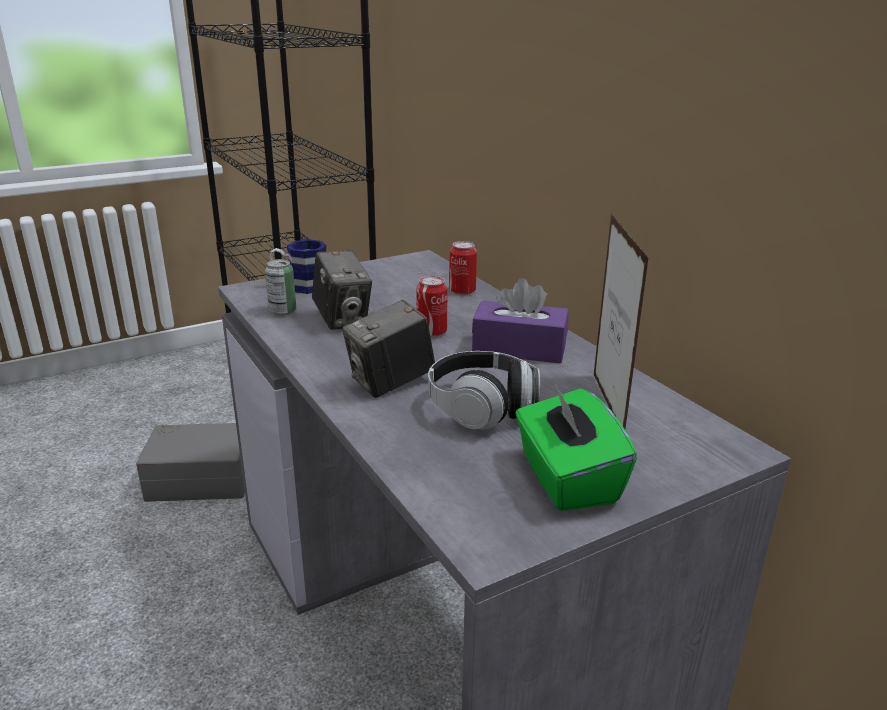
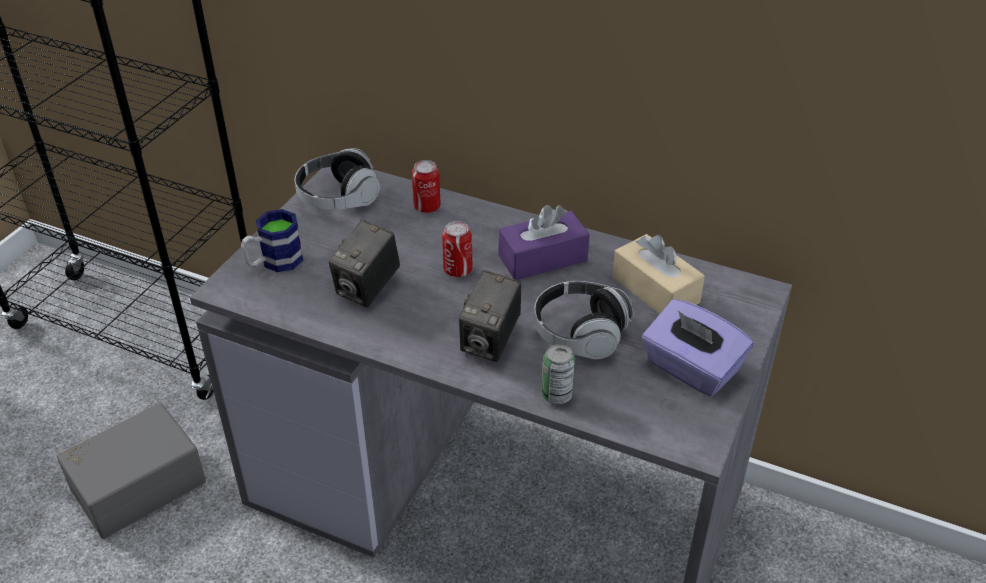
camera: 35 degrees left, 15 degrees up
(282, 311) = (300, 302): can -> can (557, 395)
(342, 320) = (367, 289): camera -> camera turned 90 degrees clockwise
(401, 269) = (338, 197): none -> headphones
(566, 479) = (691, 369): green tissue box -> purple tissue box
(607, 405) = (655, 290): picture frame -> beige tissue box

